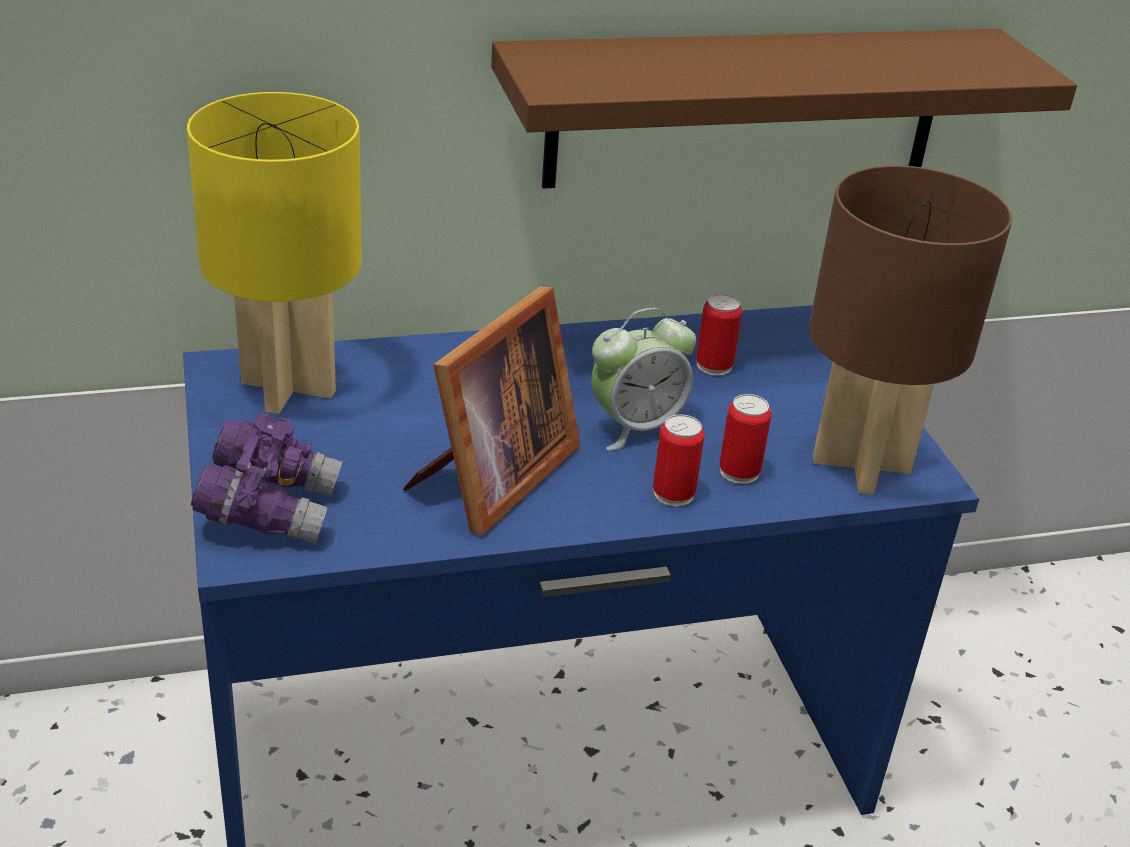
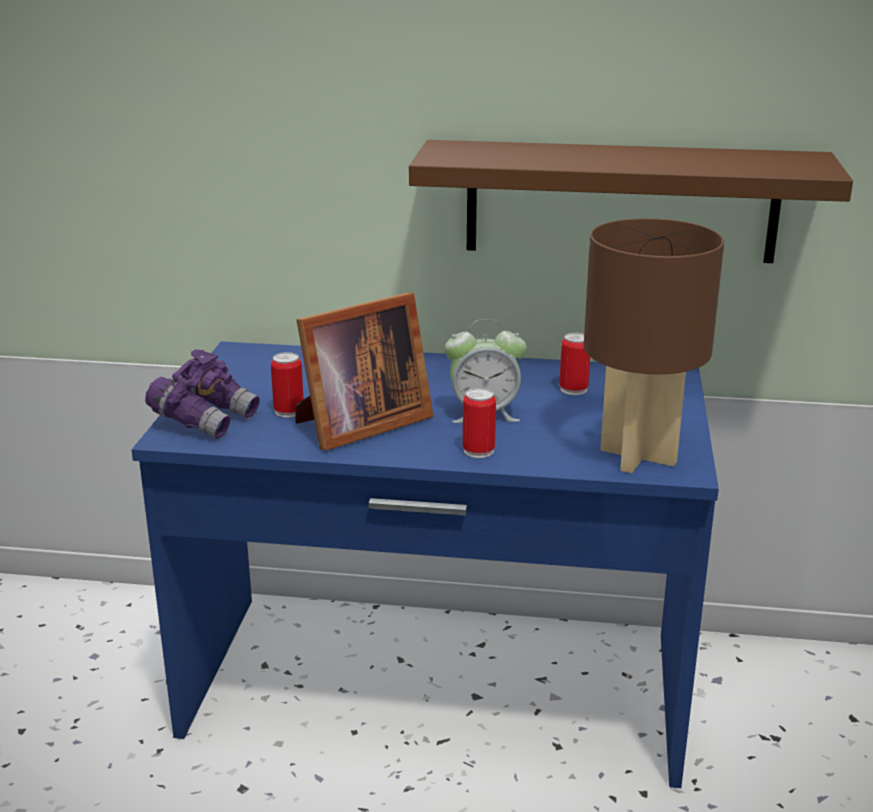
camera: 25 degrees right, 10 degrees down
(286, 387) = (267, 364): yellow table lamp -> none
(739, 472) = (538, 446): can -> can (289, 411)

